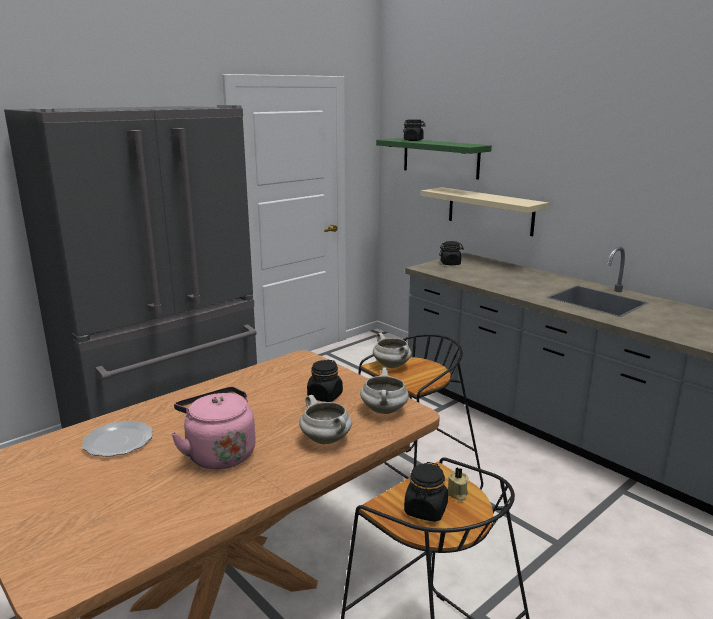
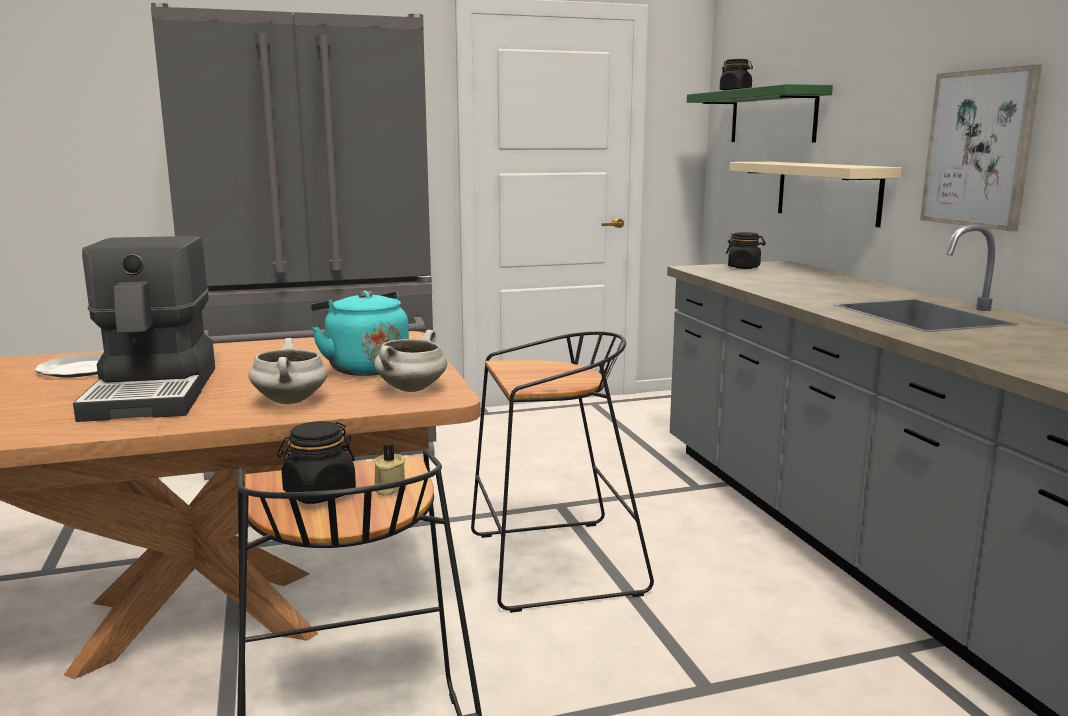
camera: 25 degrees right, 5 degrees down
(219, 454) = (155, 392): pink kettle -> coffee machine
(325, 396) = (364, 368): black jar -> turquoise kettle
(392, 366) = (526, 366): white cooking pot -> none
(604, 198) = (979, 149): none -> picture

